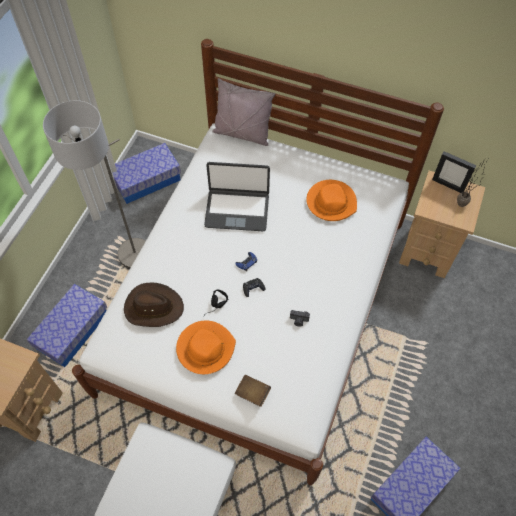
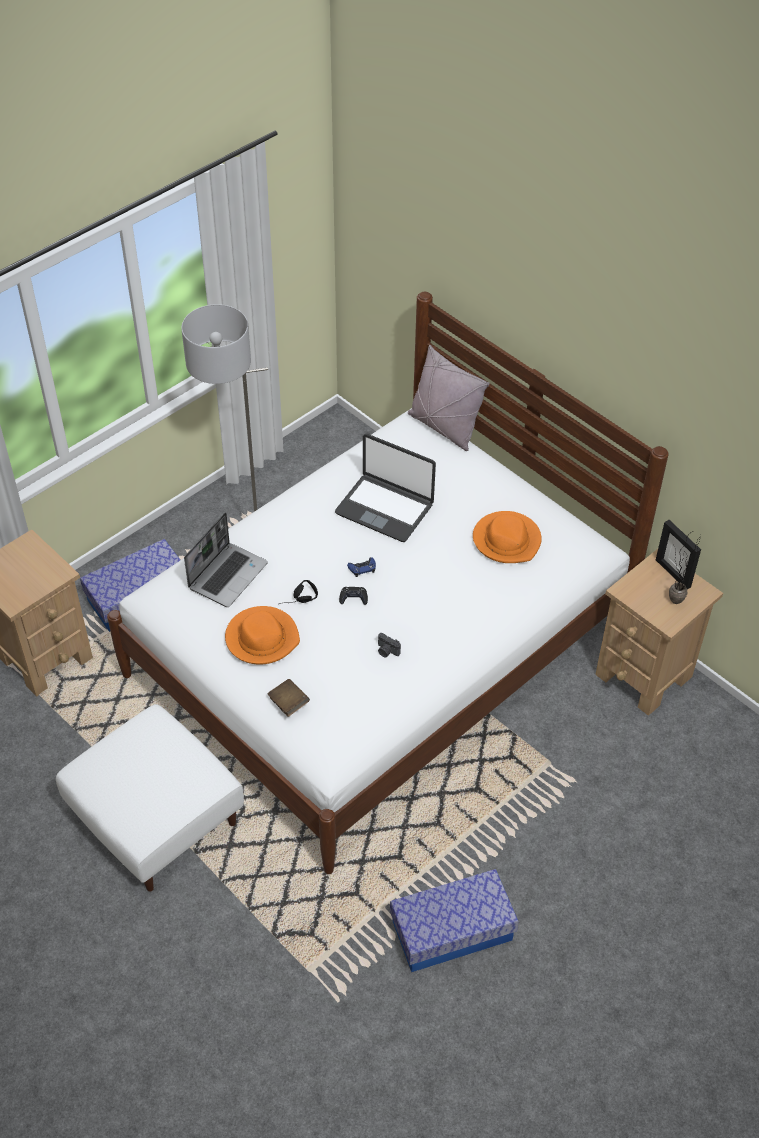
camera: 25 degrees right, 10 degrees down
(147, 180) = (319, 460): storage box -> none
(153, 307) = (228, 575): brown hat -> laptop

